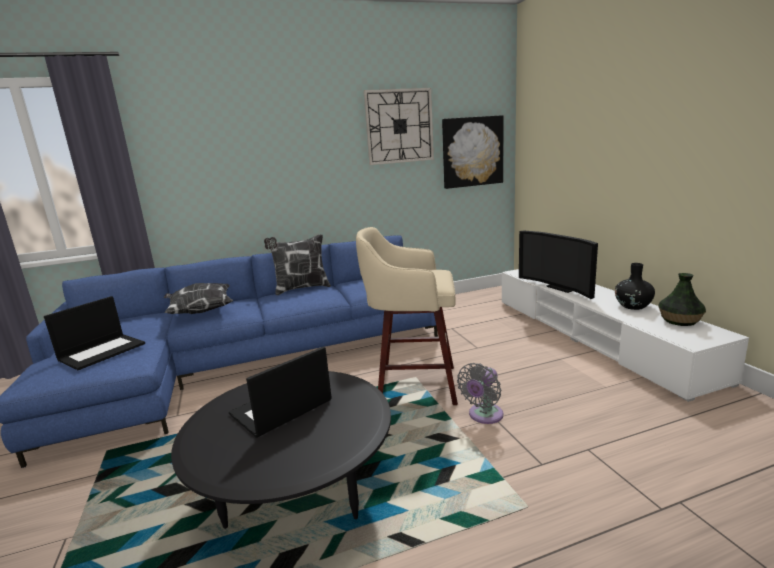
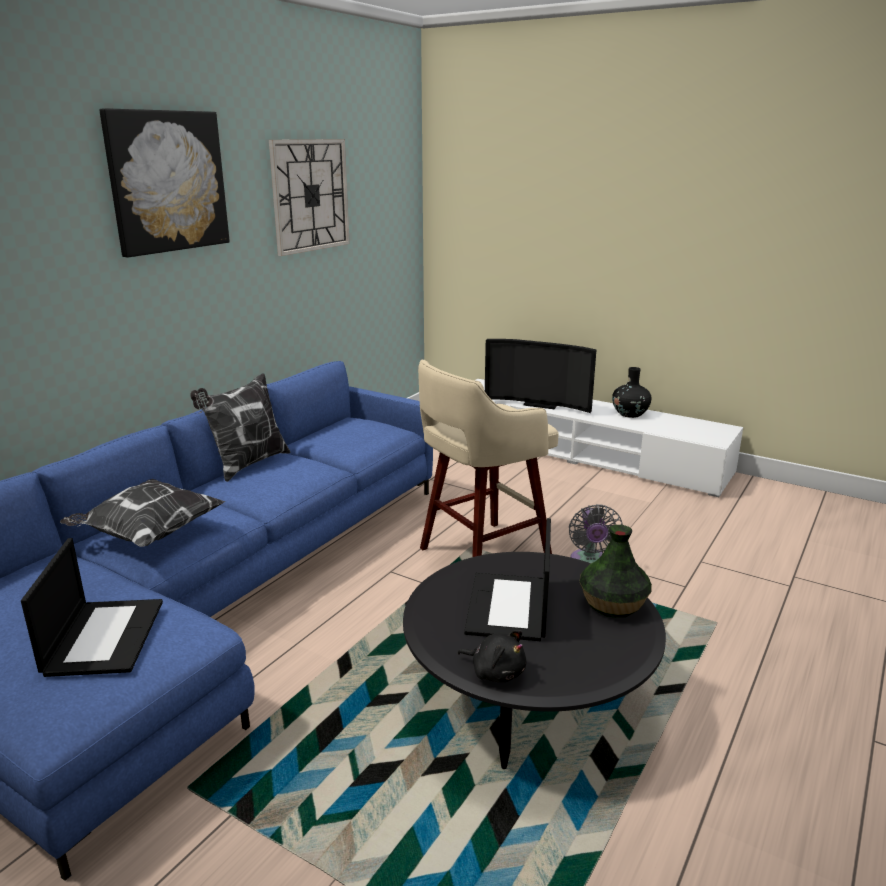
camera: 40 degrees left, 5 degrees up
(200, 444) = (495, 672): none -> black plush toy
(472, 152) = (385, 231): picture -> picture (167, 181)
(679, 320) = (682, 421): vase -> vase (612, 604)

